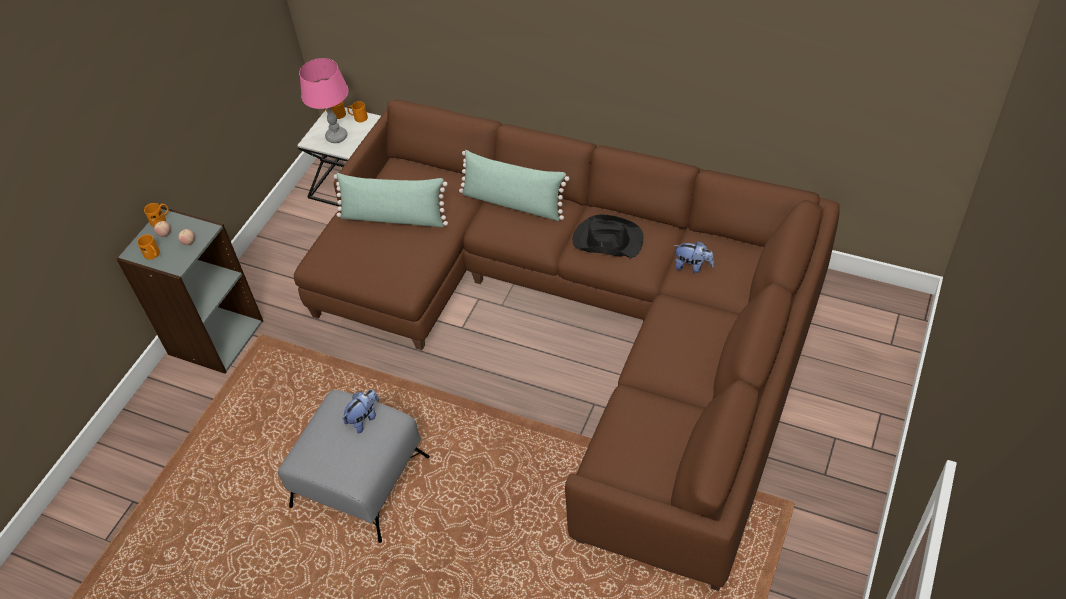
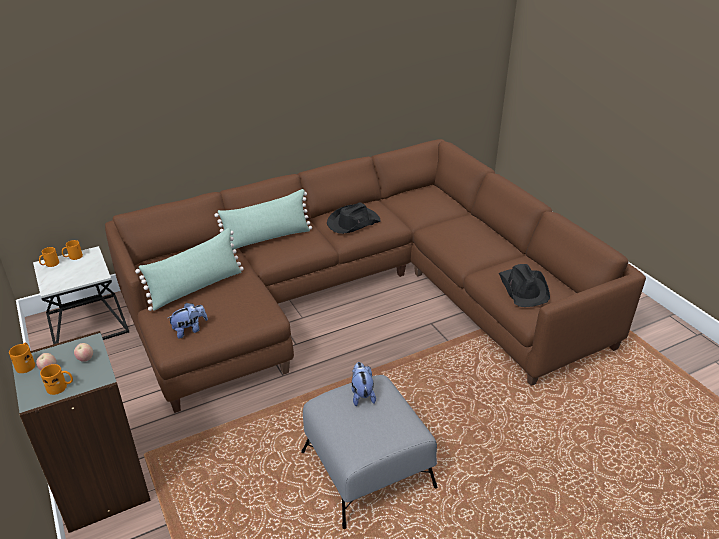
camera: 55 degrees left, 15 degrees down
(337, 137) = (71, 274): pink table lamp -> none
(634, 443) = (523, 288): none -> black hat
(692, 266) = (414, 209): plush toy -> plush toy (189, 330)

